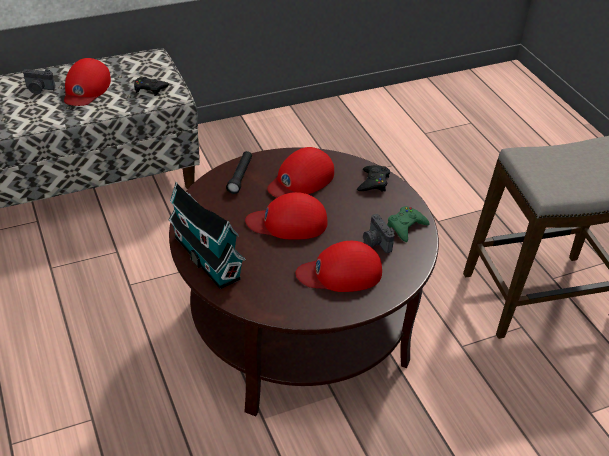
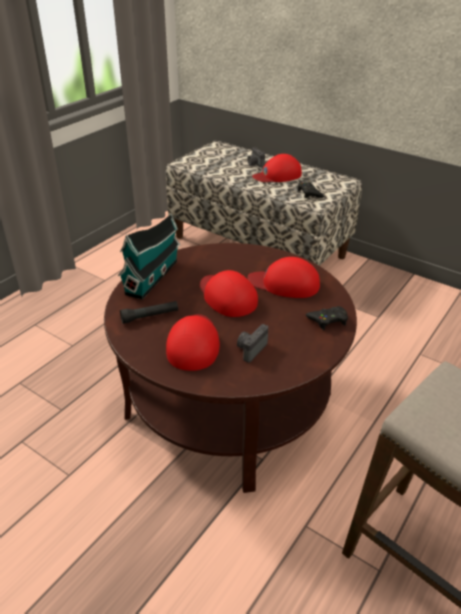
camera: 60 degrees right, 5 degrees down
(240, 176) = (254, 257): black flashlight -> black flashlight (150, 316)
(340, 273) = (194, 343): red cap -> red cap turned 45 degrees clockwise
(406, 226) = (291, 359): green game controller -> none

